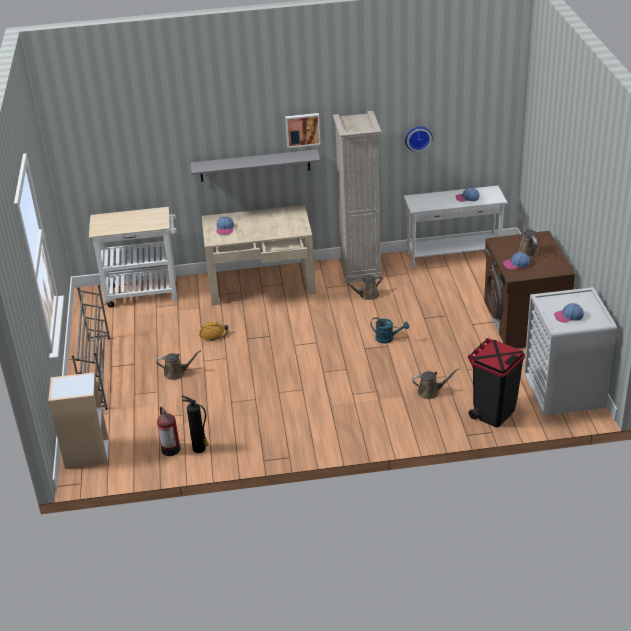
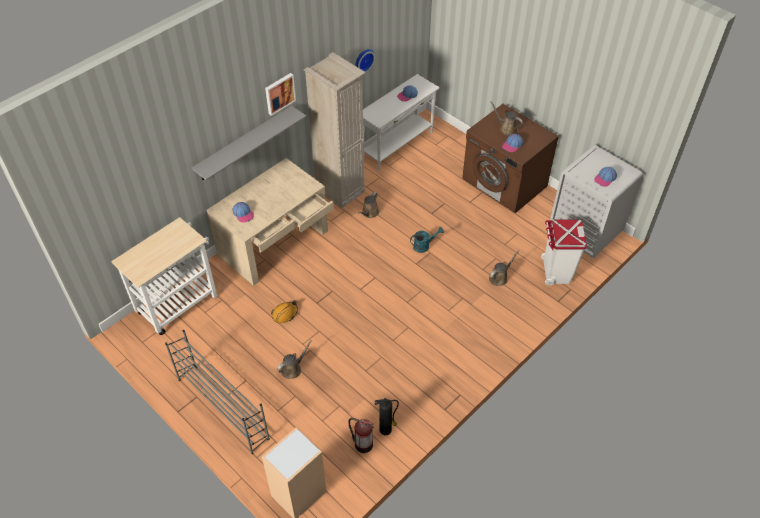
camera: 40 degrees left, 15 degrees up
(493, 412) = (556, 272): black trash can -> white trash can

